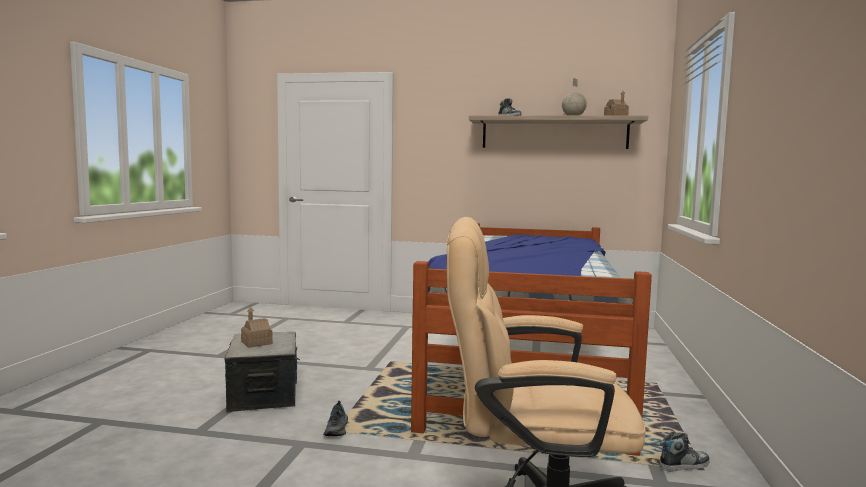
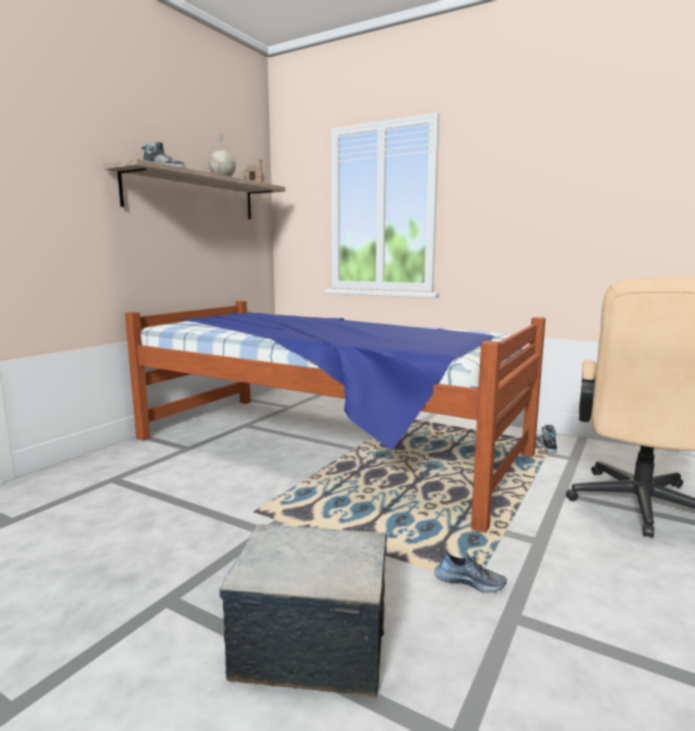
camera: 70 degrees left, 5 degrees up
(256, 343) = (307, 563): toy house -> none

